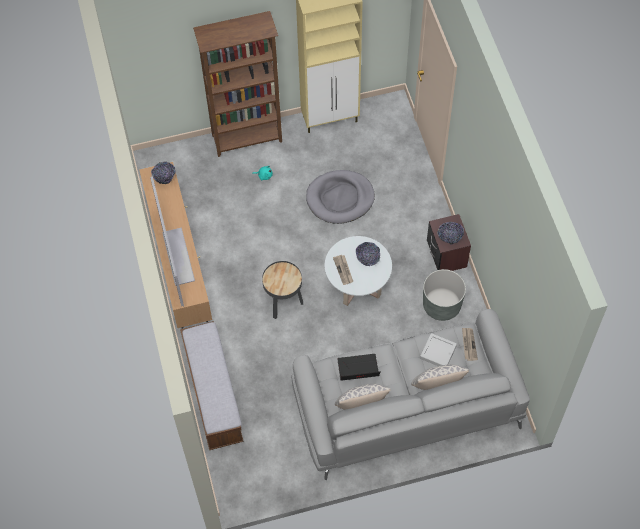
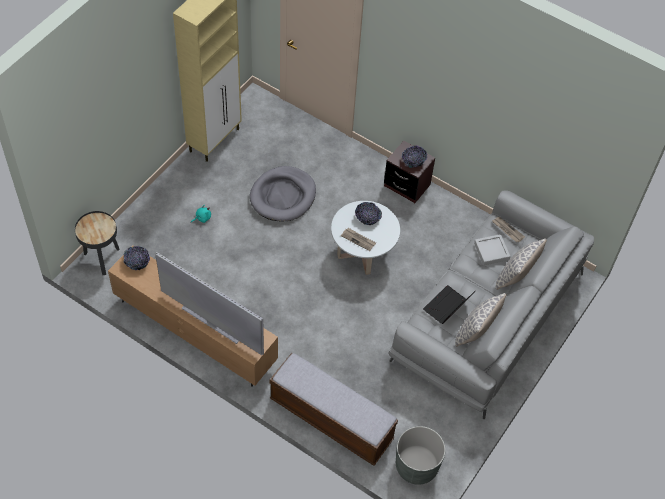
camera: 45 degrees left, 5 degrees down
(247, 139) = (159, 197): brown bookcase -> none
(284, 303) = (317, 306): black side table -> black side table (102, 258)
(441, 305) = (439, 225): grey planter -> grey planter (416, 466)

